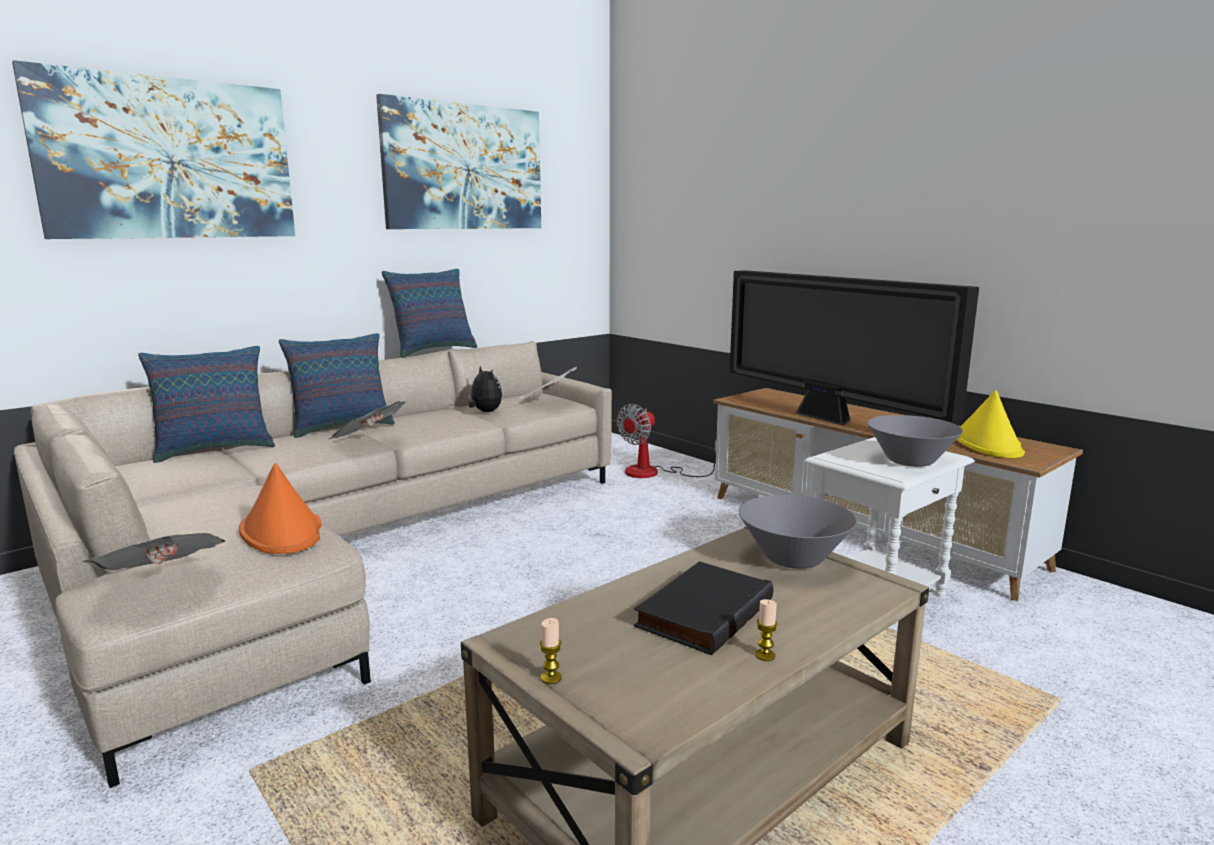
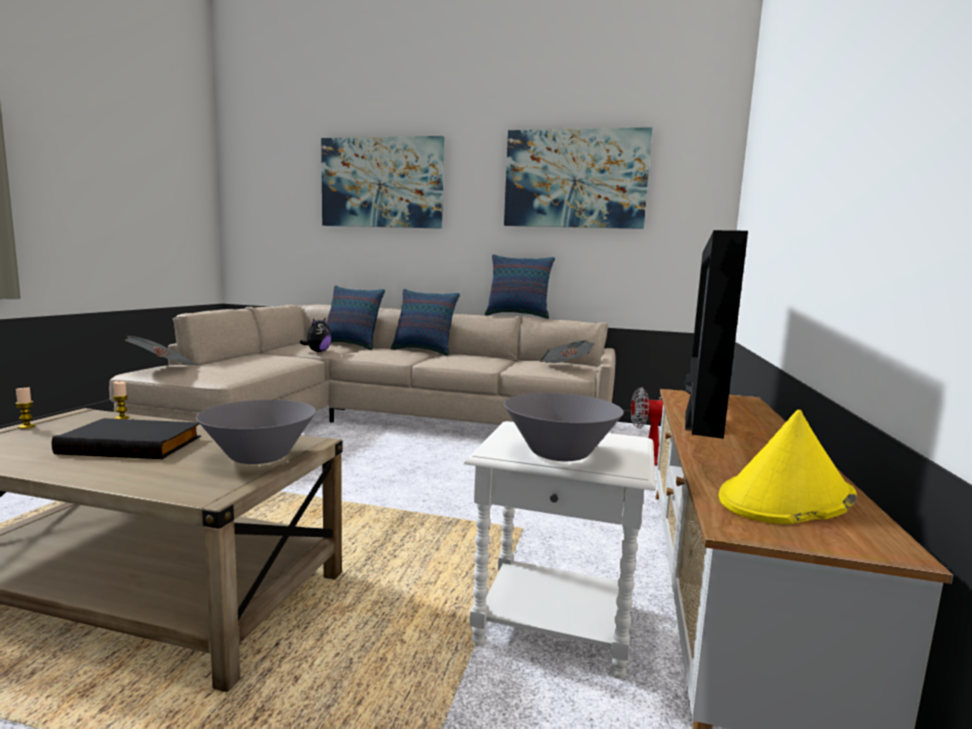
camera: 55 degrees right, 5 degrees down
(282, 531) = (243, 369): orange hat -> none
(368, 440) = (406, 356): newspaper -> none
(485, 412) = (517, 364): plush toy -> plush toy (317, 351)
(765, 655) = (51, 467): candle -> candle (122, 418)

